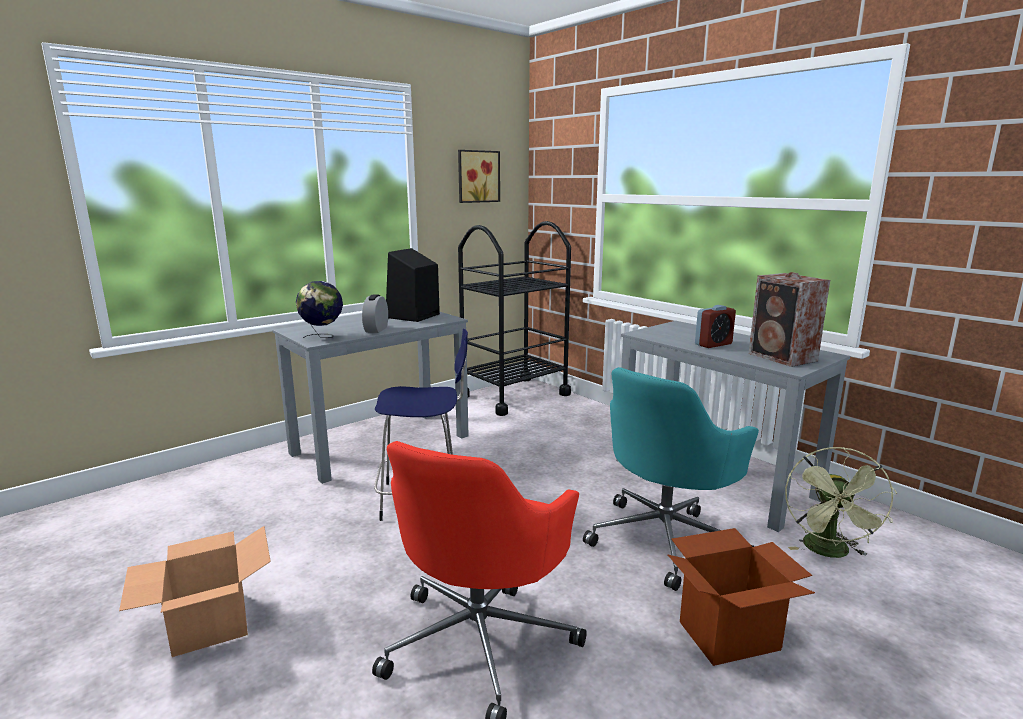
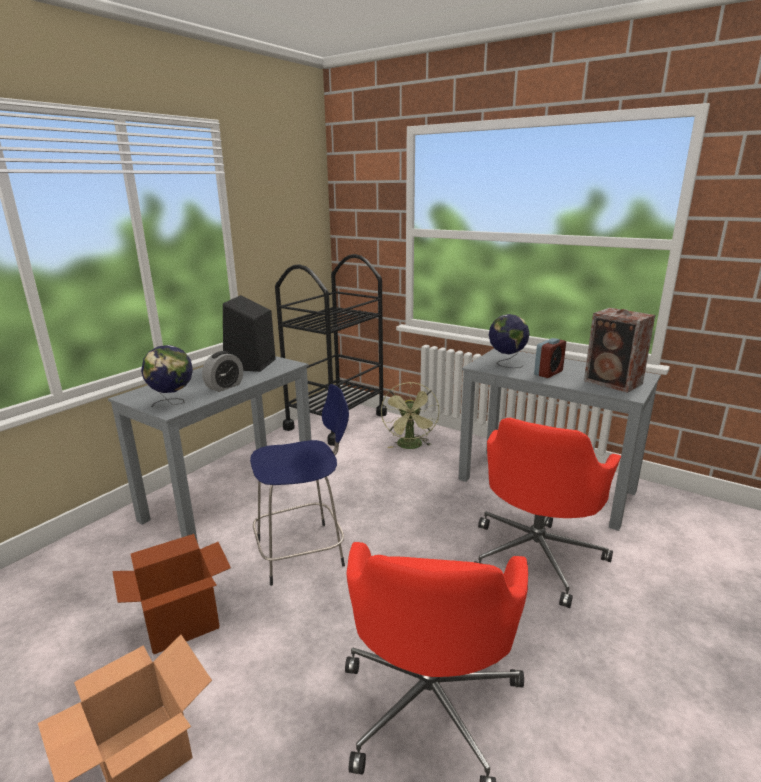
camera: 15 degrees left, 5 degrees up
(376, 329) = (225, 387): alarm clock -> alarm clock turned 135 degrees counterclockwise
(477, 176) = (286, 213): picture -> none
(665, 539) = (536, 555): turquoise office chair -> red office chair
(673, 333) = (506, 363): none -> globe
(729, 635) = (631, 644): cardboard box -> cardboard box (182, 623)
(829, 552) = (665, 543): green fan -> green fan (411, 446)

